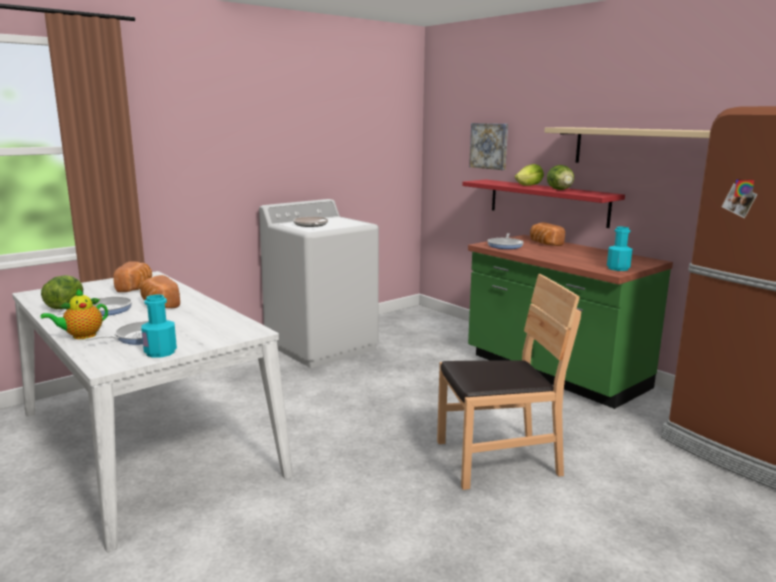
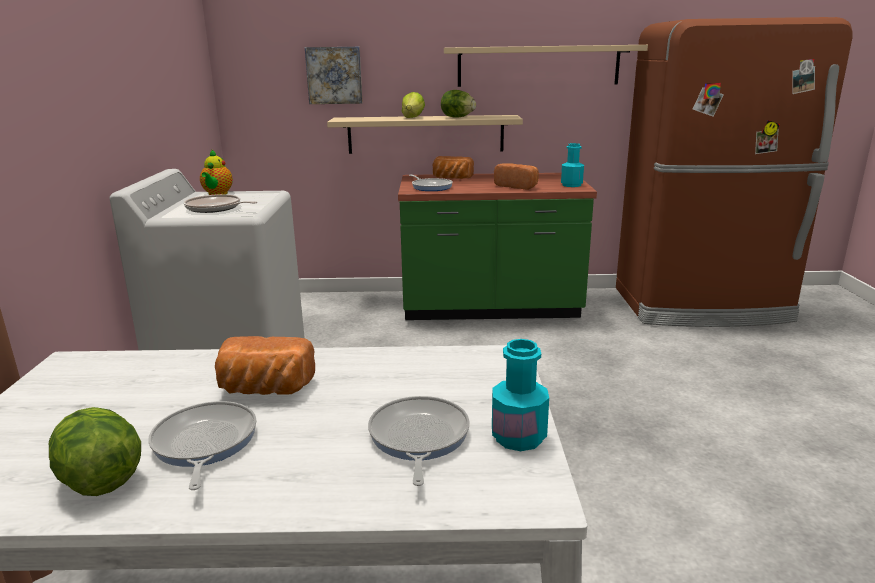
camera: 50 degrees left, 5 degrees up
(81, 336) = (332, 494): teapot -> teapot (217, 194)
(136, 287) = (119, 388): bread -> bread (517, 186)
(497, 459) = (610, 397): brown chair -> none
(547, 202) = (425, 134): red shelf -> beige shelf

